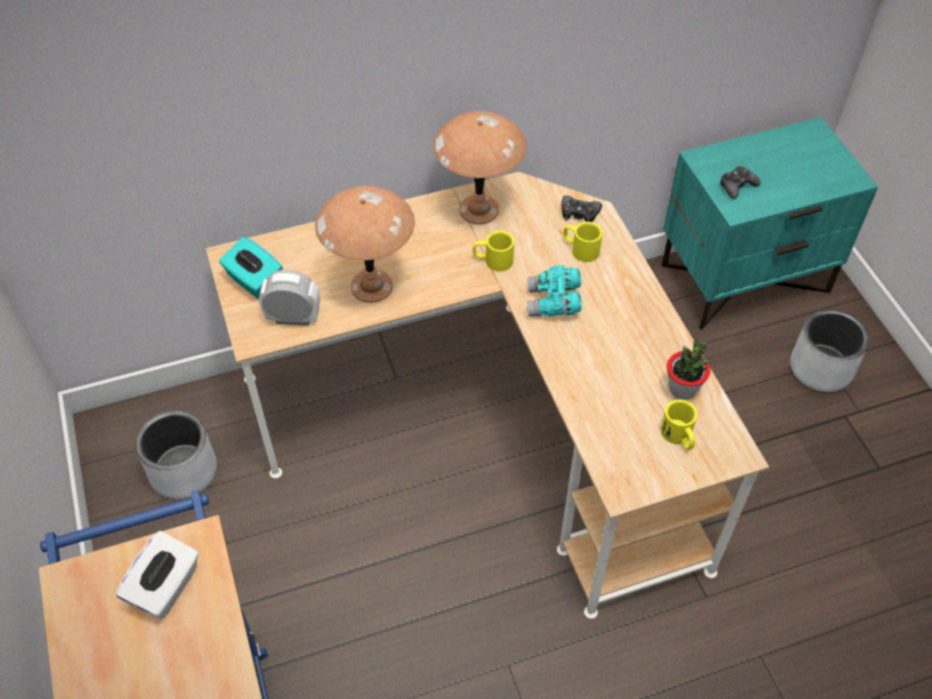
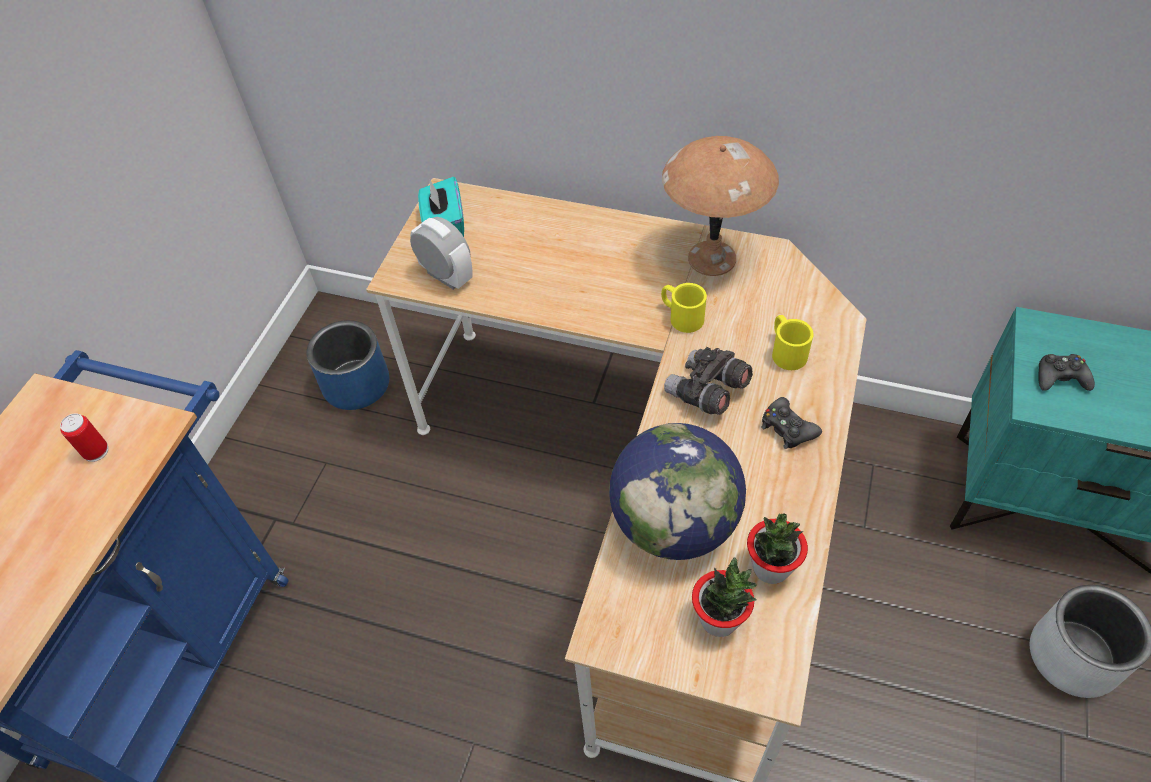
camera: 40 degrees right, 0 degrees up
(166, 587) = (96, 451): white tissue box -> can
(183, 470) = (356, 384): grey planter -> blue planter
(372, 286) = (542, 282): brown table lamp -> none
(554, 303) = (706, 392): turquoise binoculars -> grey binoculars
(579, 213) = (818, 313): black game controller -> black game controller (787, 428)
(605, 397) = (674, 523): none -> globe
(679, 437) = (719, 619): yellow mug -> potted plant

